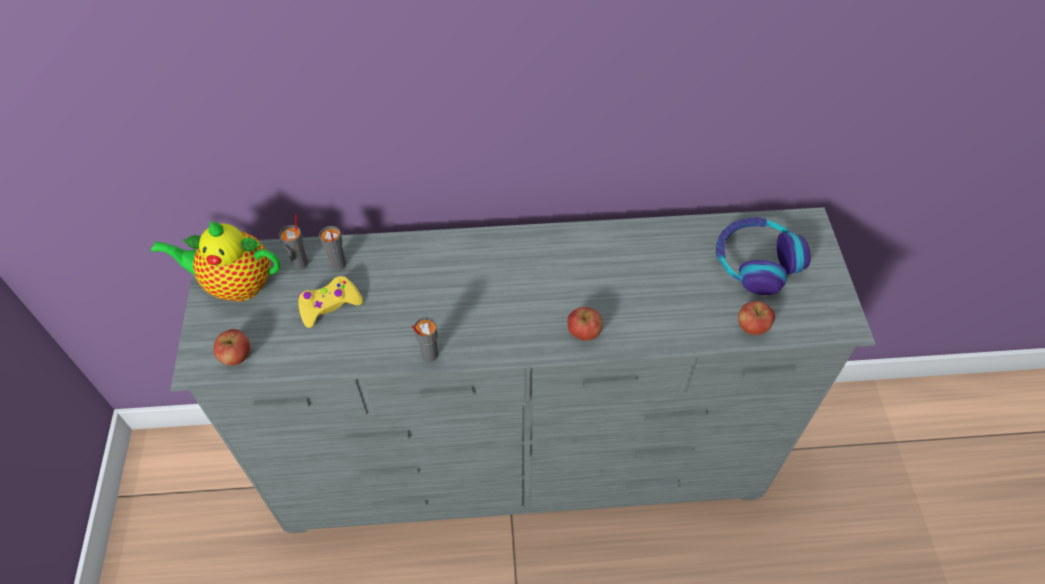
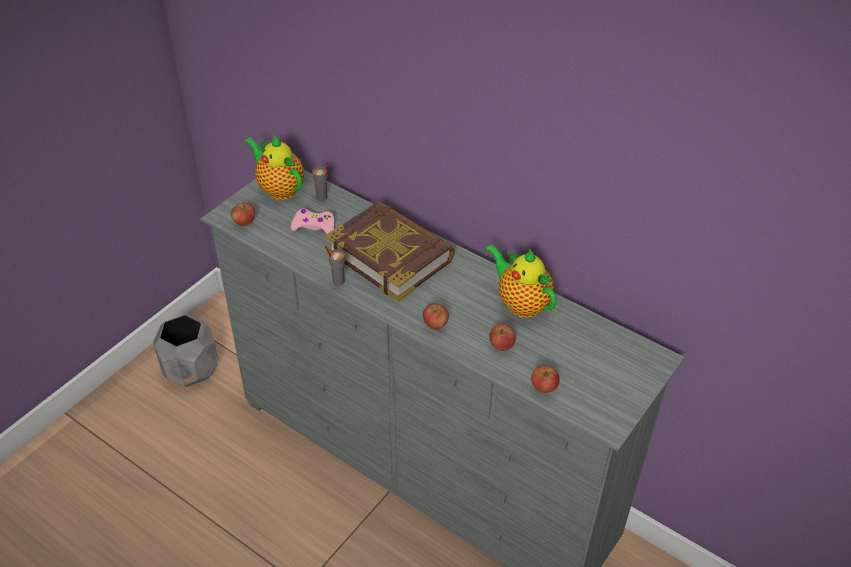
camera: 40 degrees right, 10 degrees down
(185, 544) = (191, 370): none -> grey planter
(329, 305) = (314, 226): yellow game controller -> pink game controller
(338, 265) = (340, 210): grey cup -> none
(453, 284) = (390, 255): none -> book
(637, 250) = (521, 303): none -> teapot
(669, 310) = (501, 346): none -> apple
(756, 262) = (592, 356): headphones -> none

